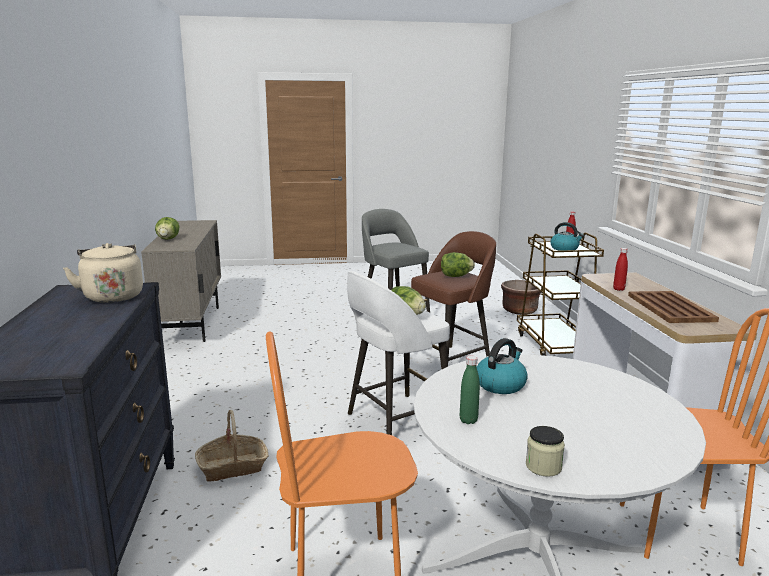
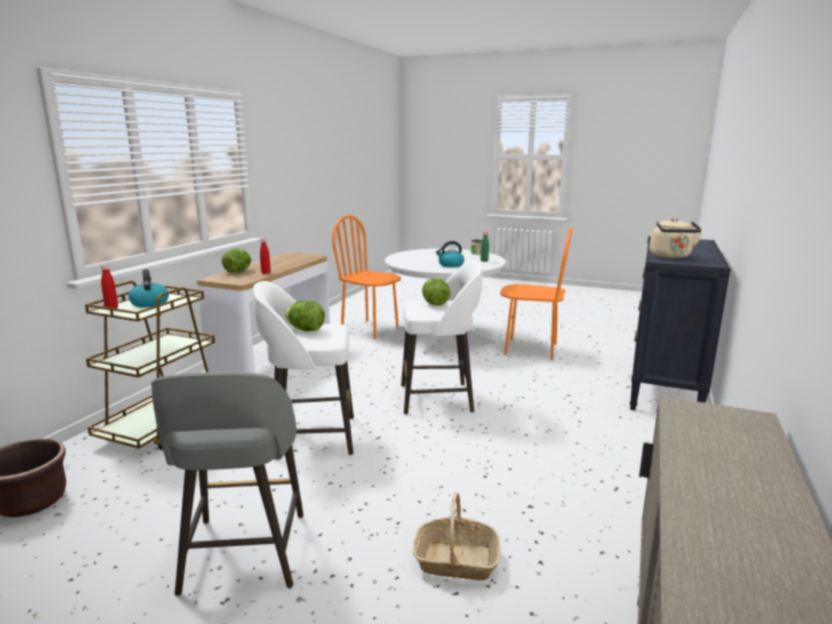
camera: 150 degrees left, 0 degrees up
(168, 239) = (757, 461): lettuce -> lettuce (238, 272)
(233, 467) = (583, 398): basket -> basket (456, 561)
(450, 362) = (311, 437): brown stool -> white stool
(670, 308) = (283, 262): brown tray -> none

